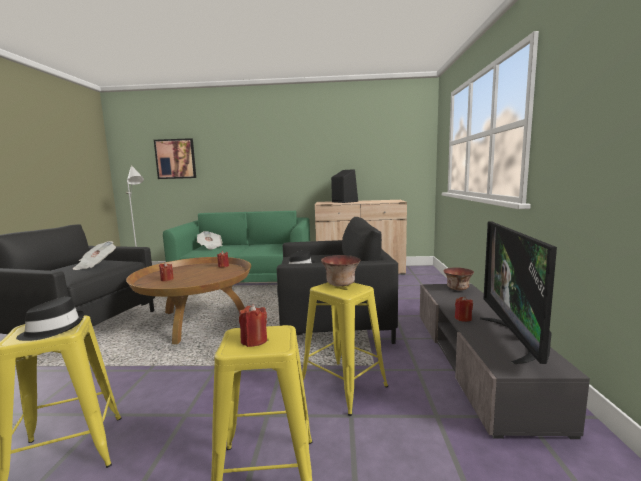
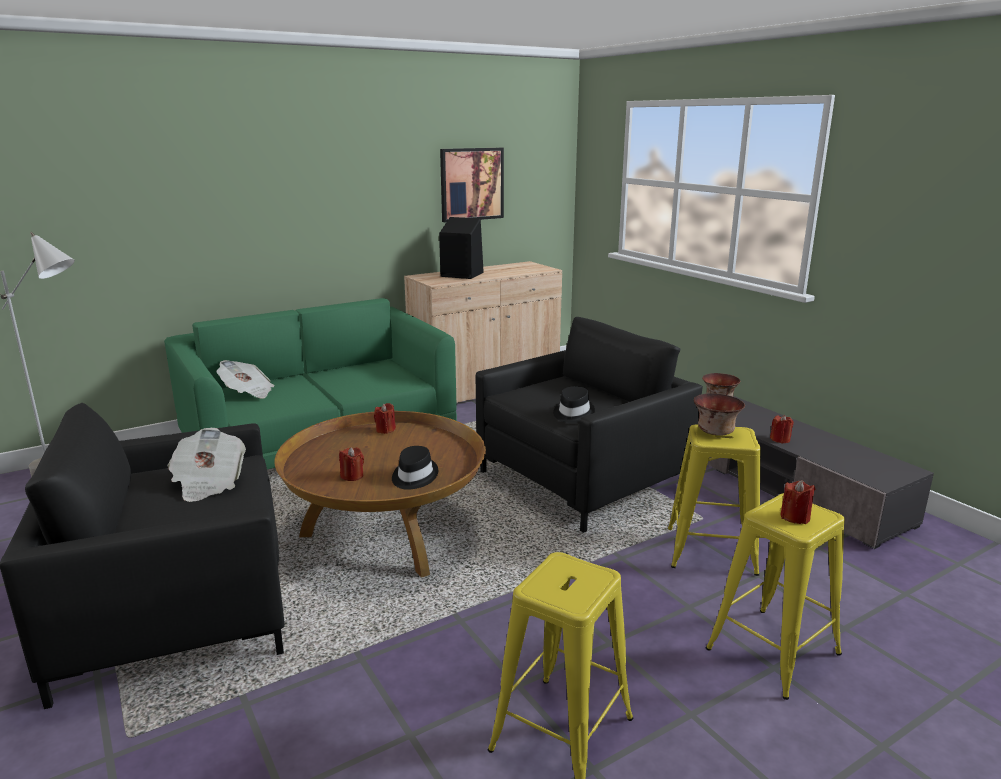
camera: 35 degrees left, 10 degrees up
(53, 329) = (576, 578): black hat -> black hat (413, 476)
(175, 159) = (100, 203): picture -> picture (471, 184)
(514, 339) = (848, 451): television -> none

